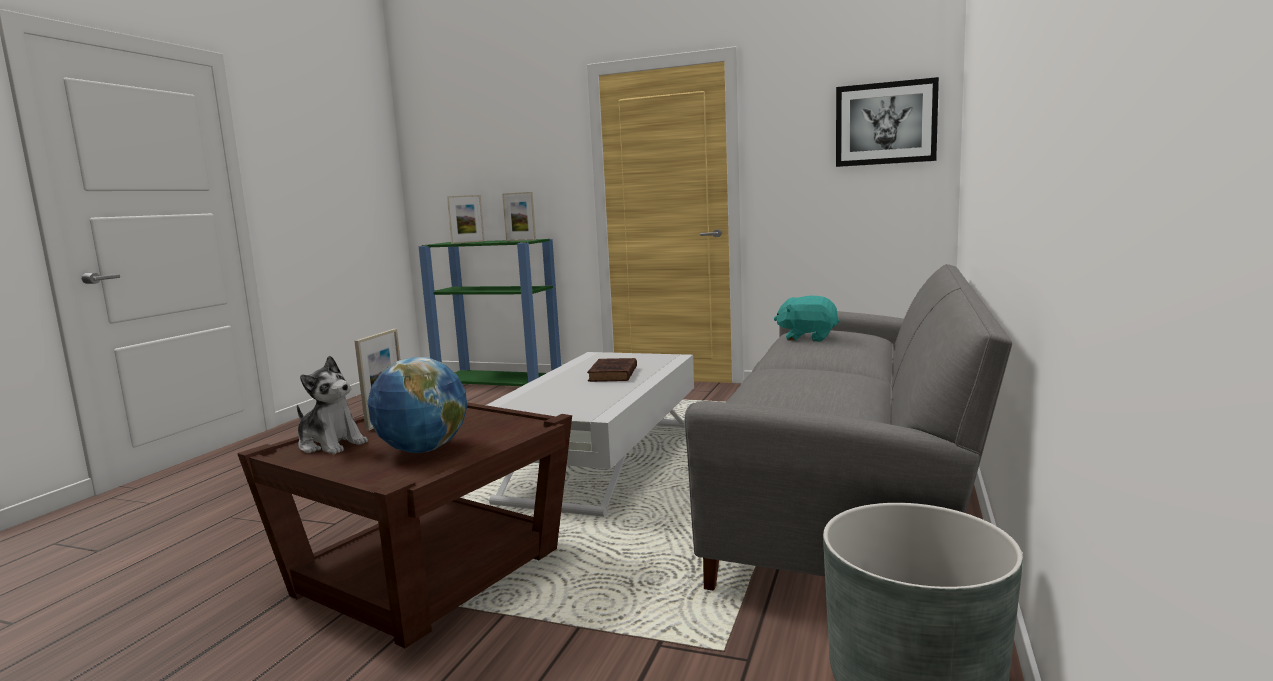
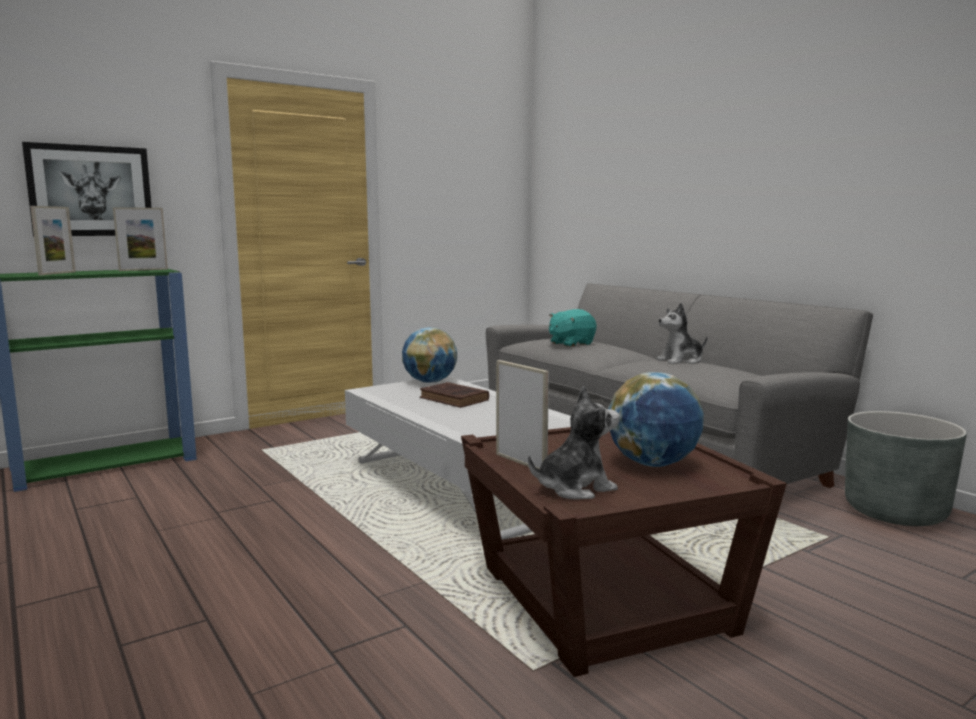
camera: 55 degrees left, 0 degrees up
(657, 357) = (430, 382): none -> globe
(821, 375) = (681, 361): none -> plush toy
(885, 123) = (487, 172): picture -> picture (90, 191)

